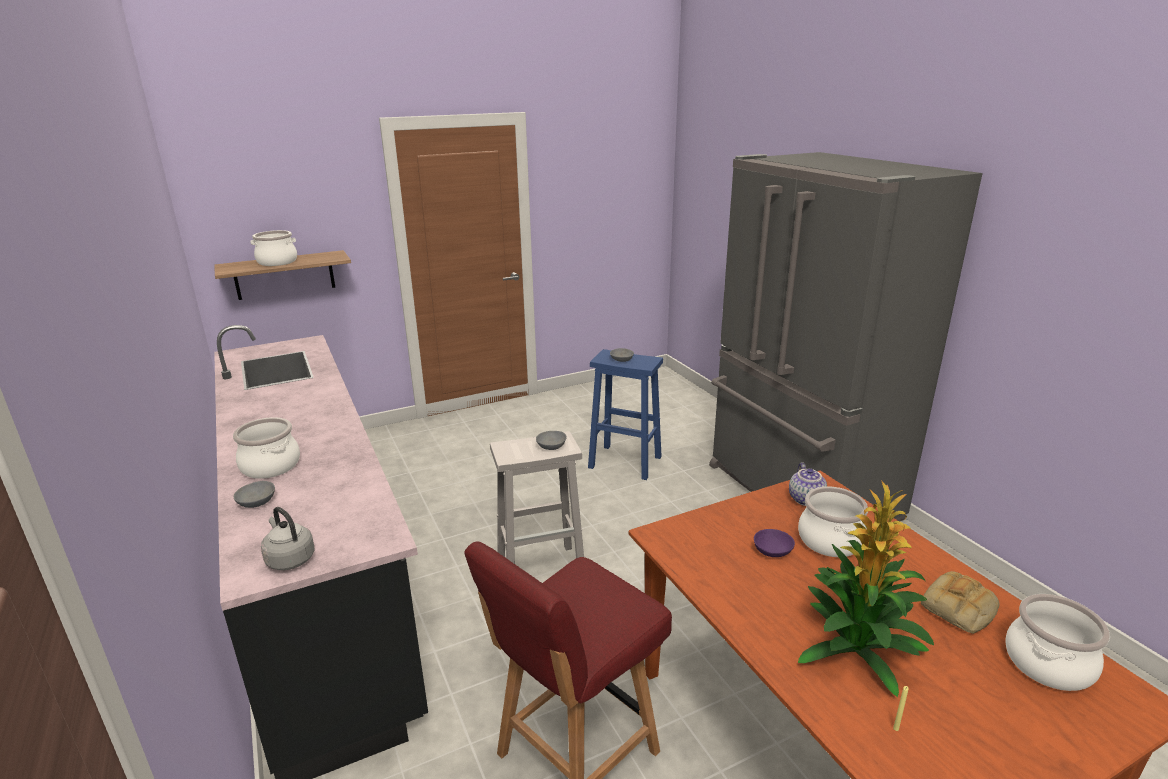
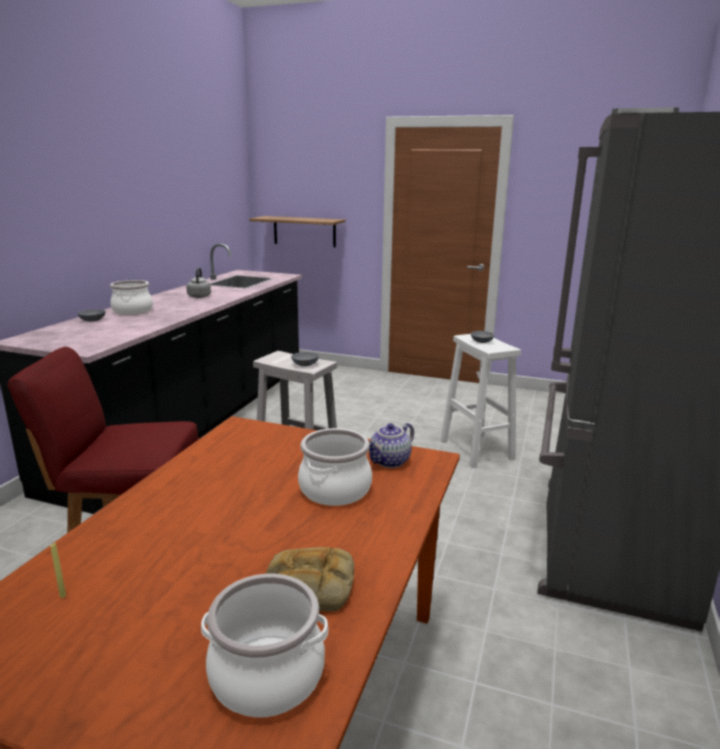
camera: 45 degrees right, 5 degrees down
(277, 262) = (293, 218): cooking pot -> none
(289, 559) = (44, 340): grey kettle -> grey kettle (199, 296)
(626, 462) = (477, 450): blue stool -> white stool
(772, 551) = (277, 471): purple bowl -> none
(858, 648) = (171, 547): potted plant -> none

